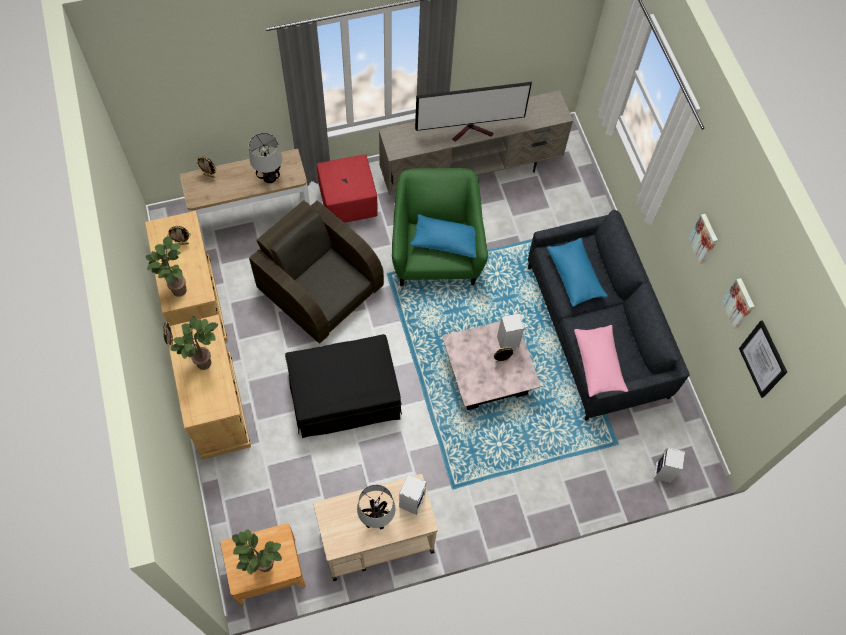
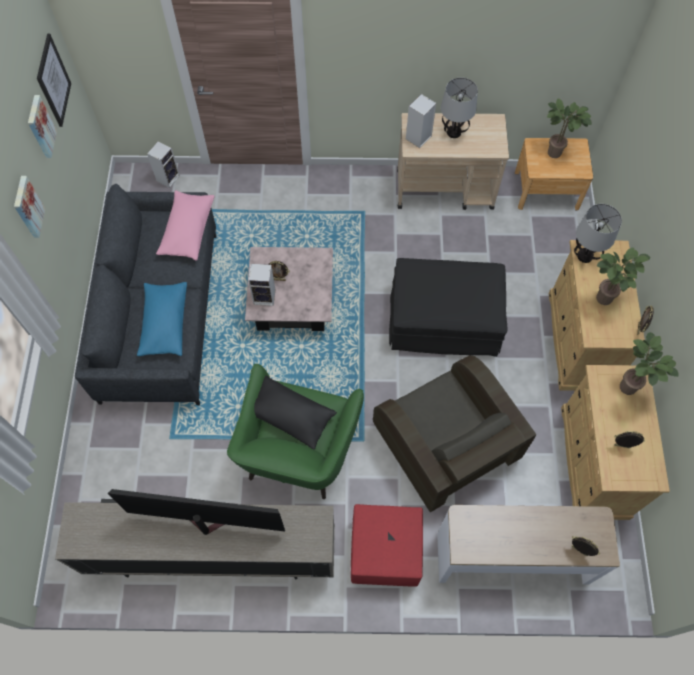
camera: 160 degrees left, 0 degrees up
(270, 178) = (497, 525): table lamp -> table lamp (584, 255)
(447, 241) = (289, 416): blue pillow -> black pillow

